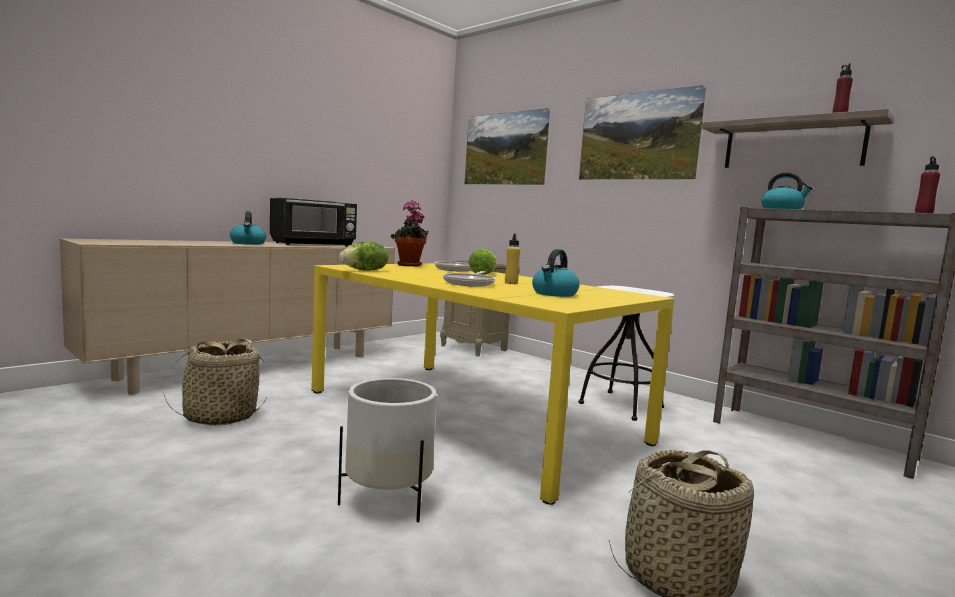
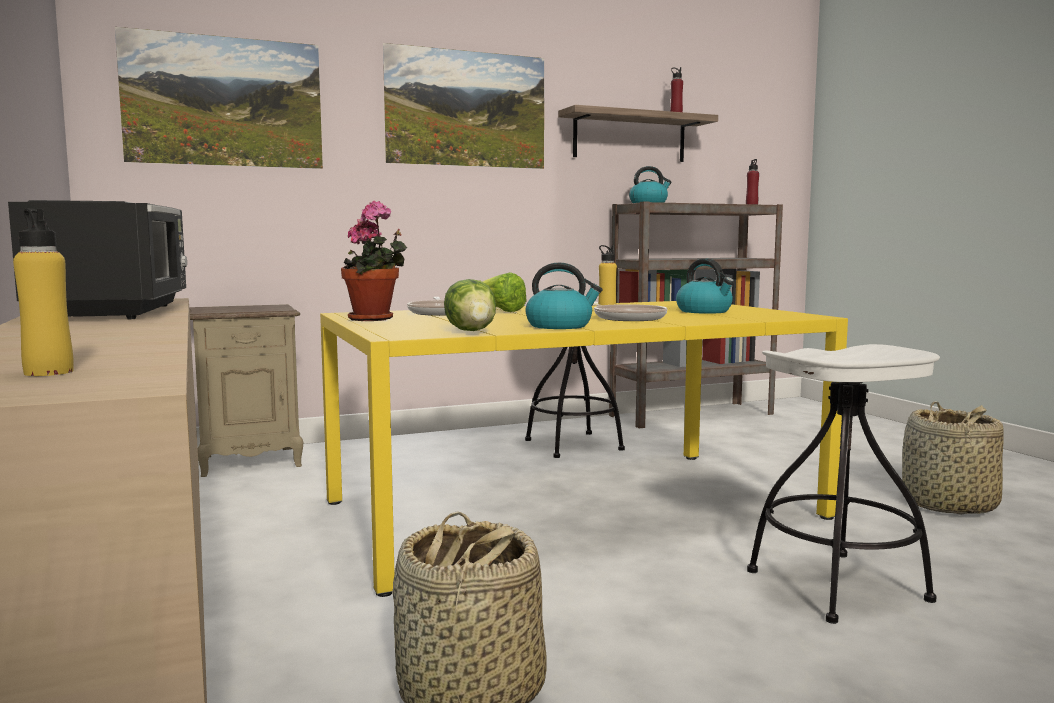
camera: 65 degrees left, 0 degrees up
(129, 242) = (49, 372): none -> yellow bottle
(248, 243) = (94, 329): kettle -> kettle (560, 326)
(388, 501) = (836, 585): white planter -> white stool

